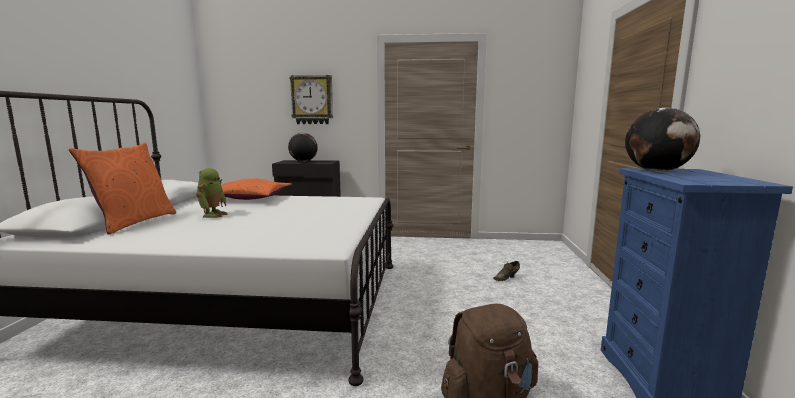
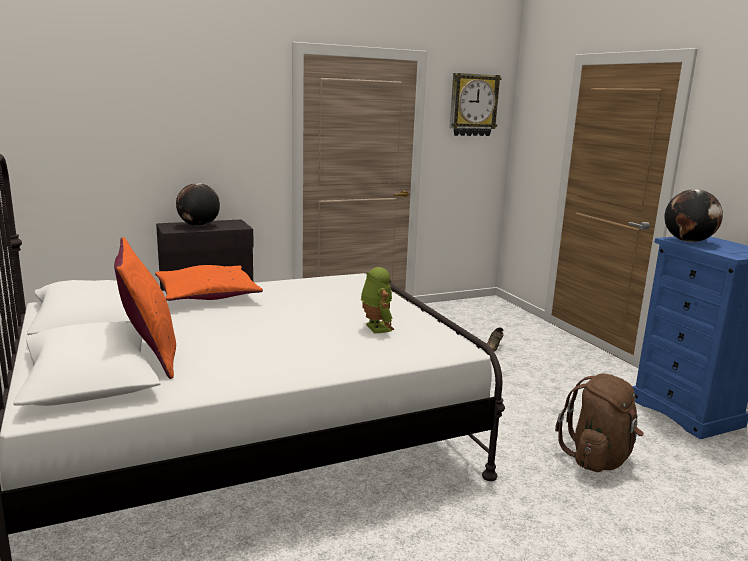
camera: 30 degrees left, 5 degrees up
(213, 215) = (227, 328): toy robot -> toy robot (375, 328)
(312, 100) = (198, 131): wall clock -> wall clock (473, 105)

